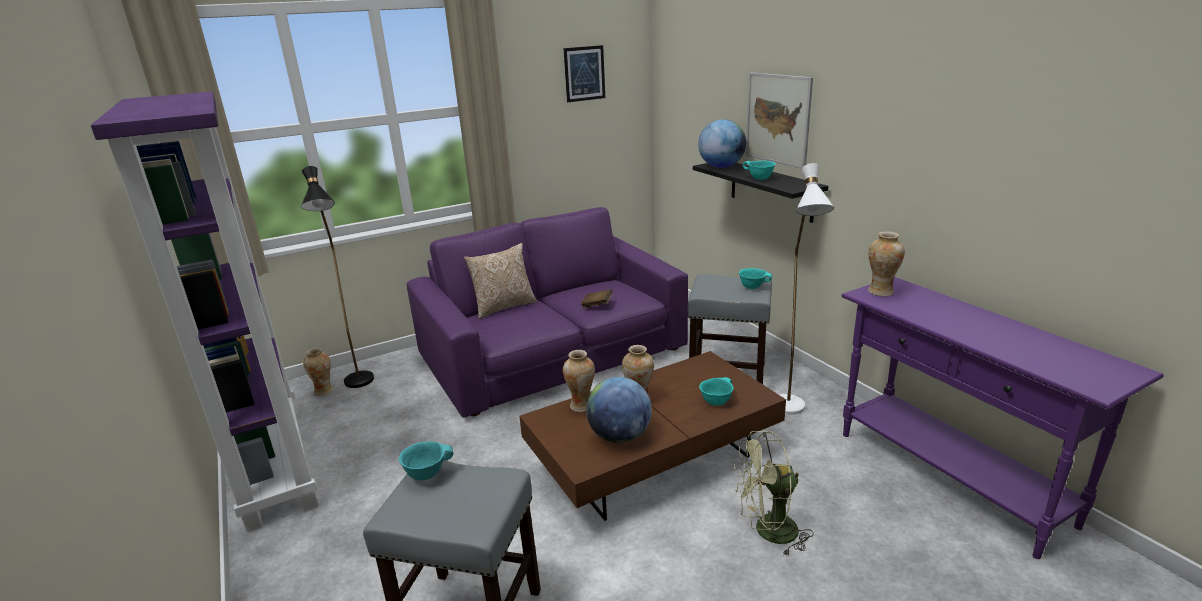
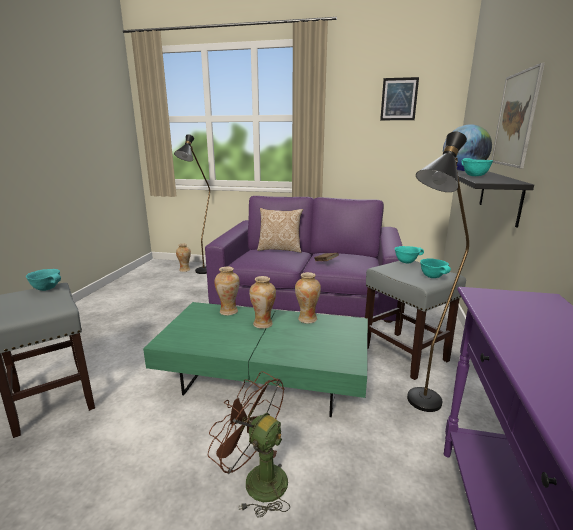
camera: 40 degrees right, 5 degrees down
(273, 464) = (121, 289): purple bookcase -> none
(620, 436) = (213, 337): globe -> none
(654, 460) = (265, 379): brown coffee table -> green coffee table
(716, 401) = (309, 349): turquoise bowl -> turquoise bowl (406, 262)
(767, 532) = (257, 479): green fan -> brown fan
(791, 412) = (418, 407): white floor lamp -> black floor lamp
(880, 292) = (507, 298): vase -> vase (307, 319)

